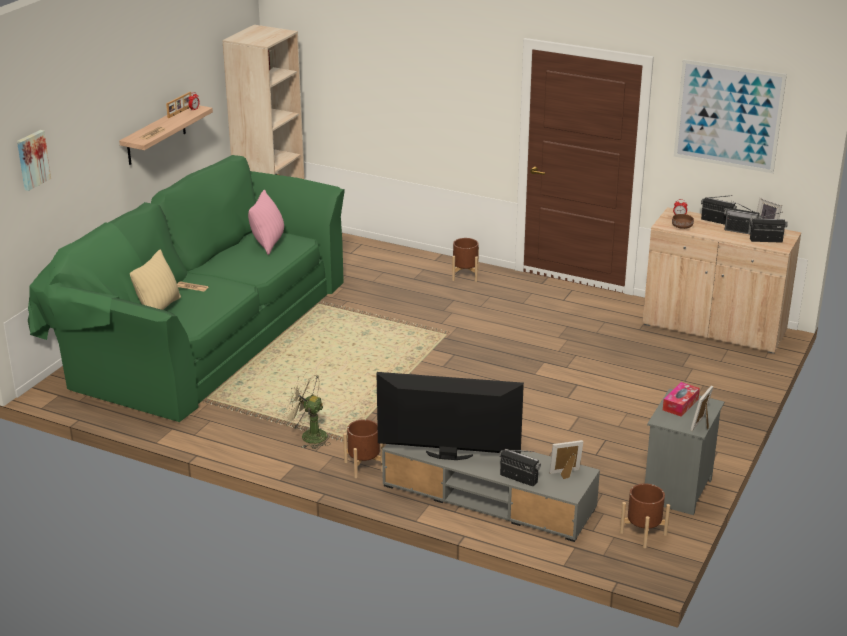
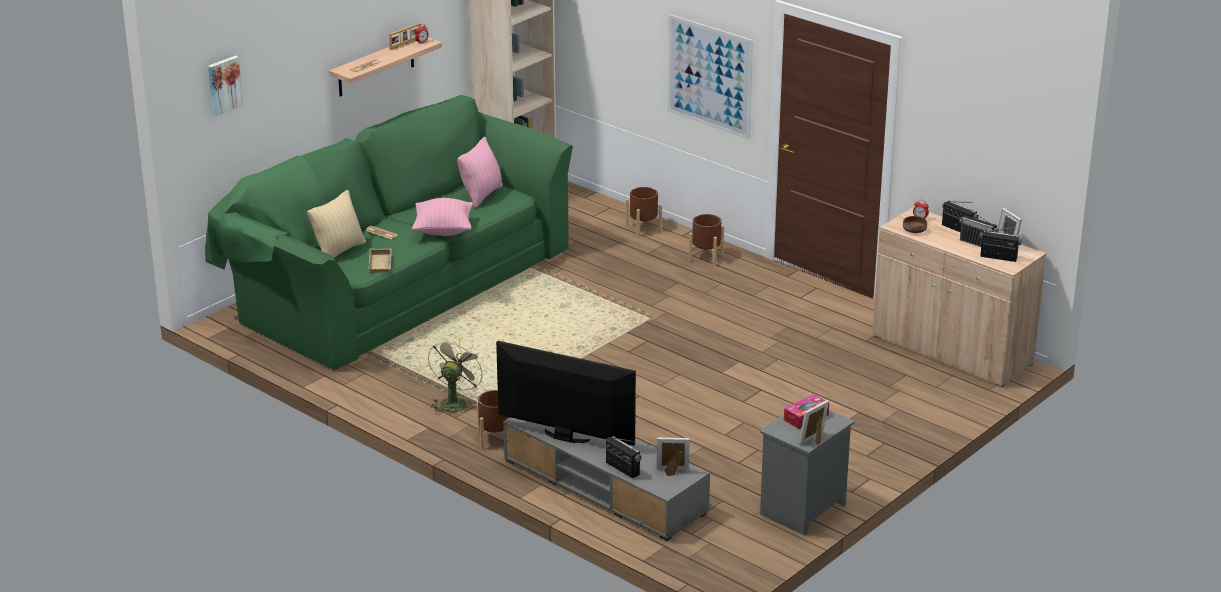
camera: 15 degrees right, 0 degrees up
(206, 315) = (381, 264): none -> beige tray
(249, 278) = (443, 230): none -> pink pillow
(308, 436) = (454, 402): beige fan -> beige fan turned 75 degrees clockwise
(643, 533) = (741, 544): brown planter -> brown planter (643, 228)
(728, 116) = (975, 112): picture -> picture (709, 76)

